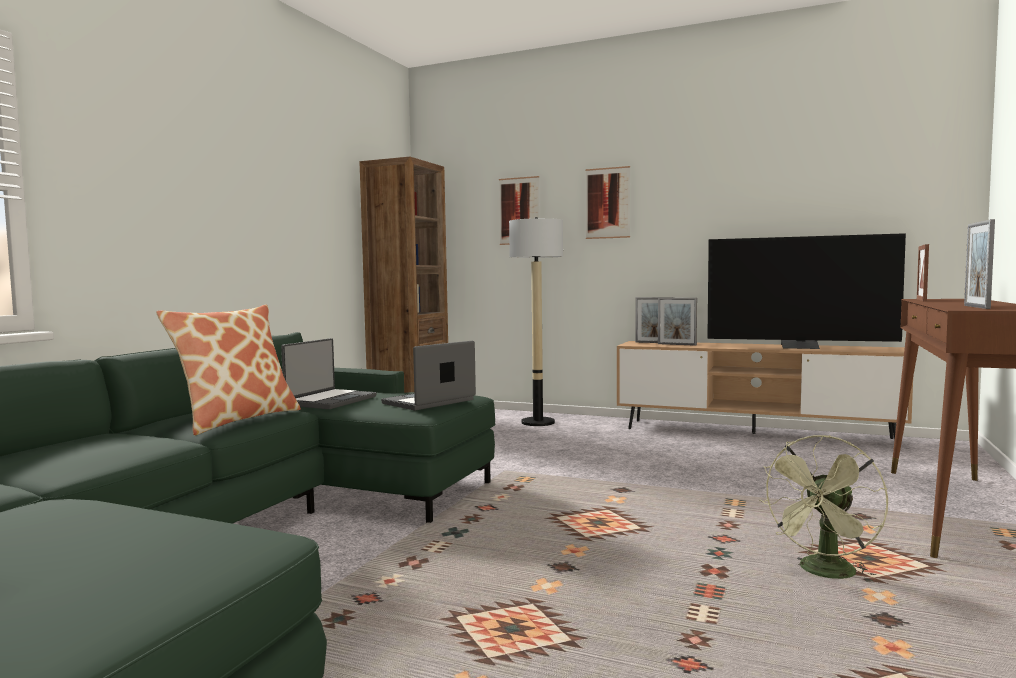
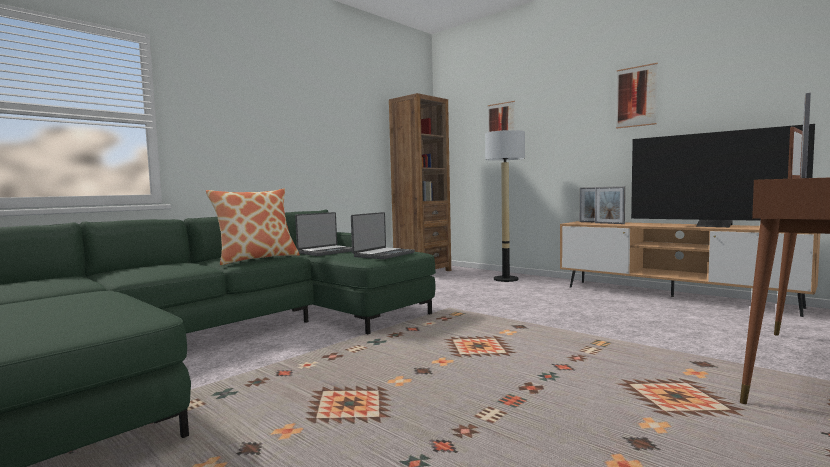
camera: 20 degrees right, 0 degrees up
(429, 402) = (383, 254): laptop -> laptop turned 150 degrees clockwise
(607, 203) = (563, 117): picture -> picture (636, 96)
(825, 574) = (624, 402): green fan -> none

